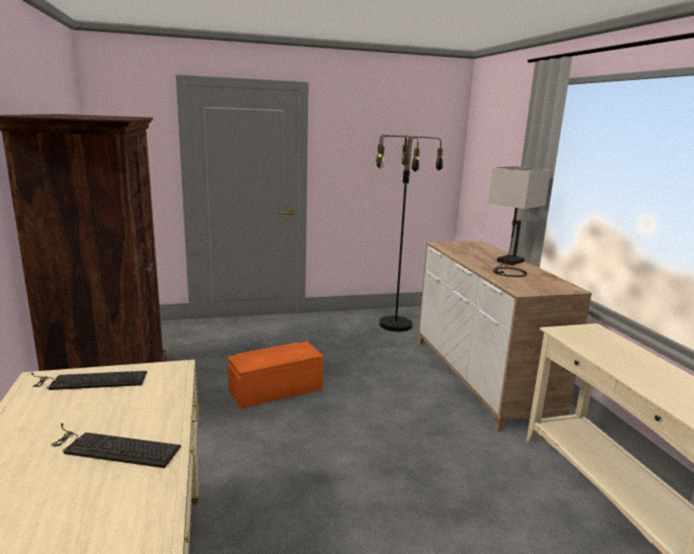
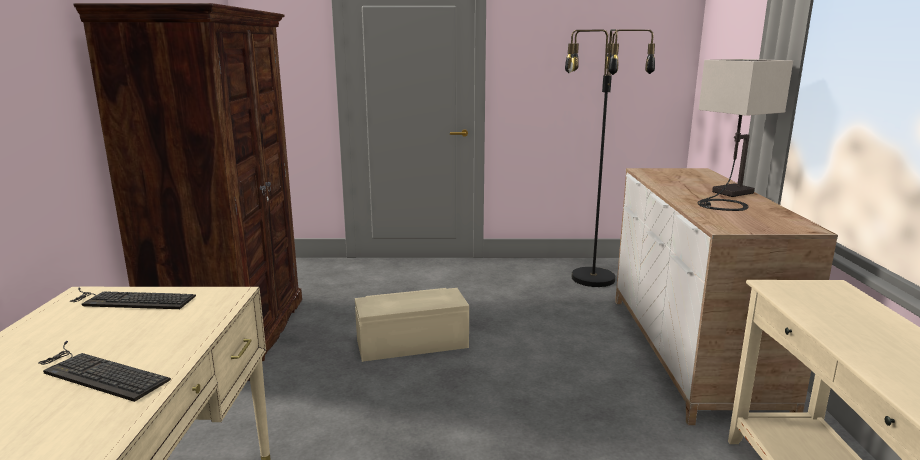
camera: 15 degrees right, 0 degrees up
(275, 389) = (411, 343): orange storage box -> beige storage box

